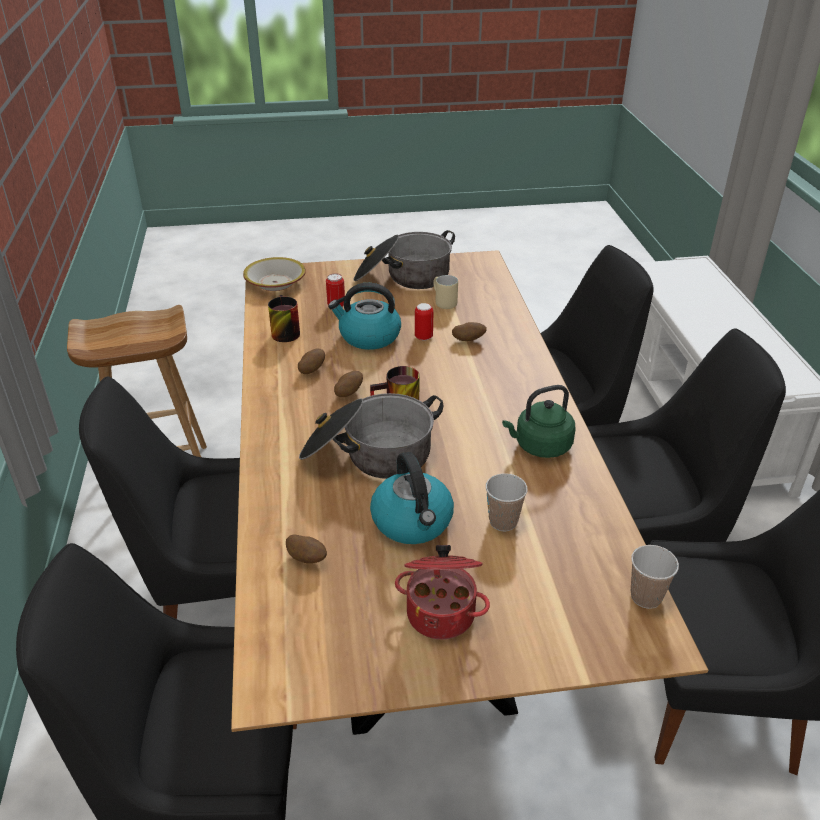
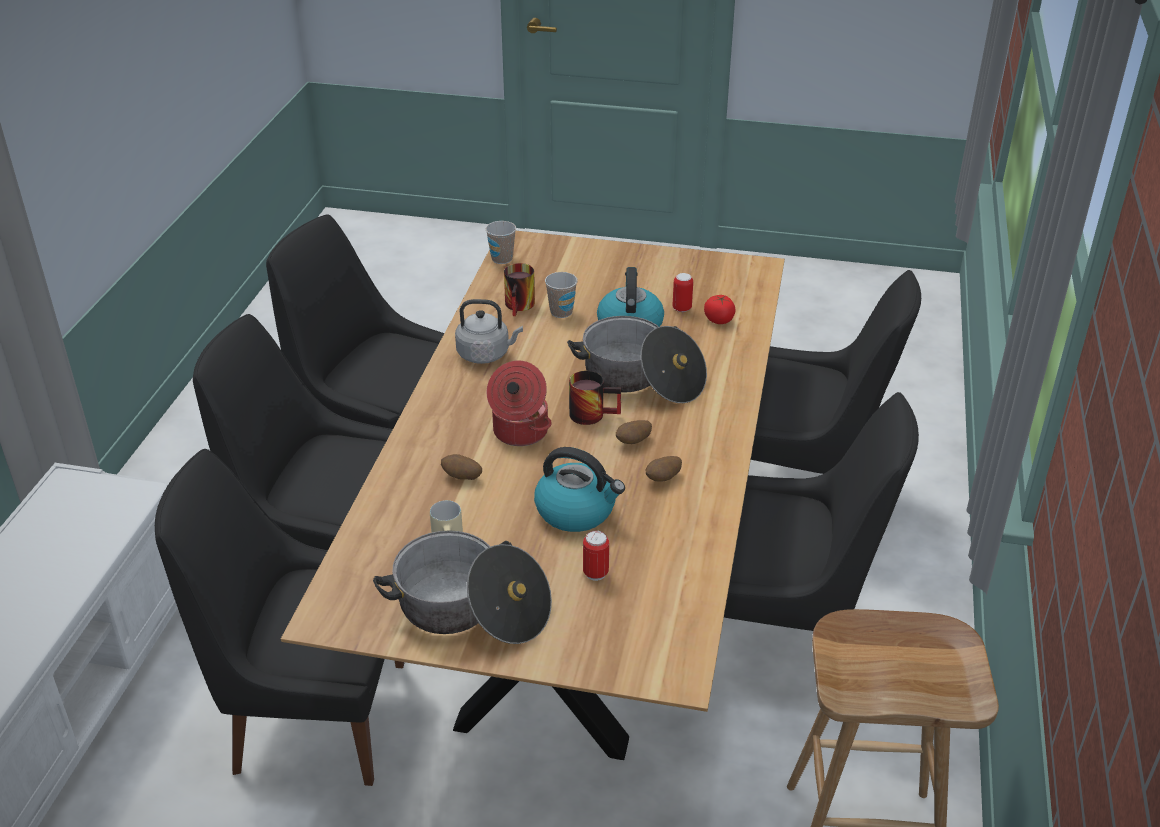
camera: 160 degrees left, 0 degrees up
(275, 283) = (669, 649): bowl -> none
(282, 332) = (682, 545): mug -> mug (521, 306)
(307, 559) = (719, 320): potato -> tomato
(423, 337) = (511, 494): can -> can (682, 308)
(441, 612) = (638, 277): cooking pot -> cooking pot (519, 432)
(540, 446) = (486, 354): green kettle -> grey kettle

